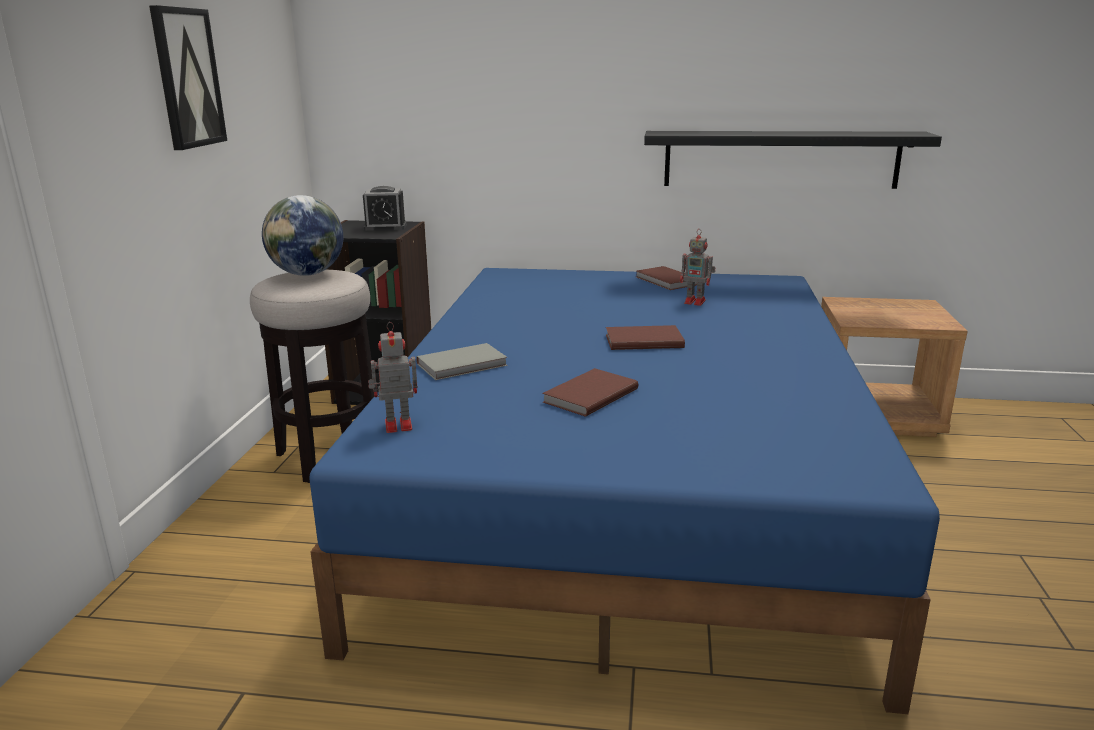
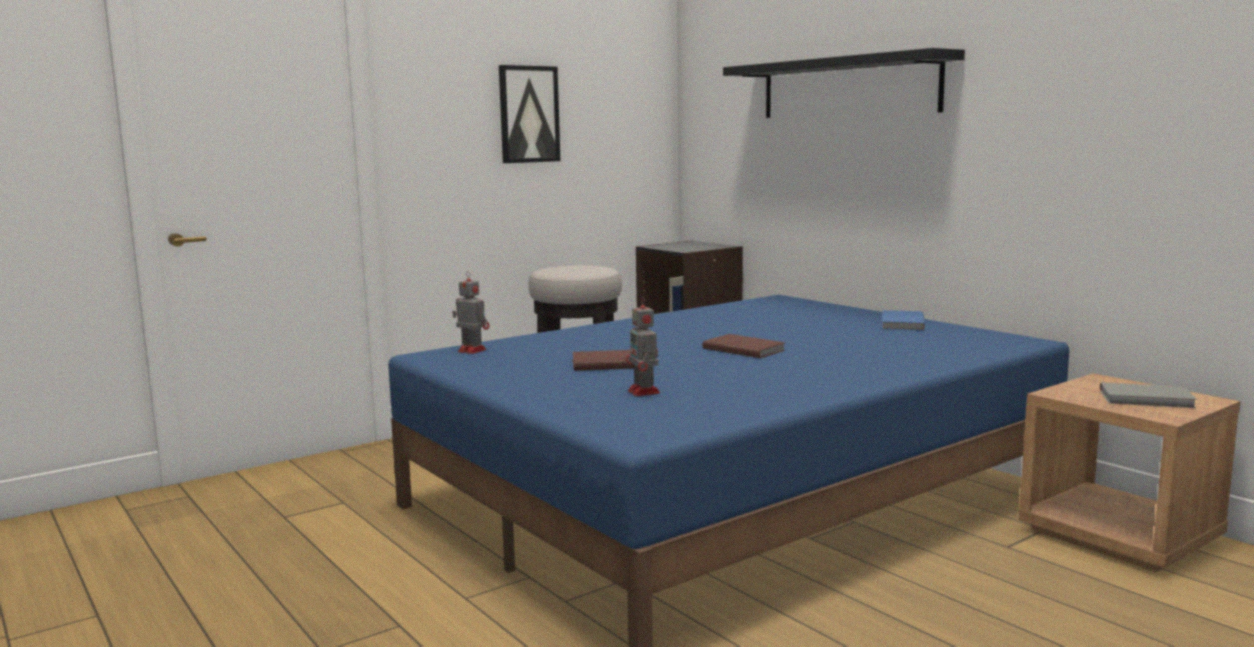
camera: 45 degrees right, 10 degrees down
(307, 274) = (581, 266): globe -> none
(385, 227) = (701, 246): alarm clock -> none
(463, 365) = (586, 336): grey book -> grey book (1148, 399)
(666, 281) = (901, 323): brown book -> blue book
(696, 302) = (875, 338): toy robot -> toy robot (644, 392)
(780, 159) = (1050, 202): black shelf -> black shelf (847, 87)

